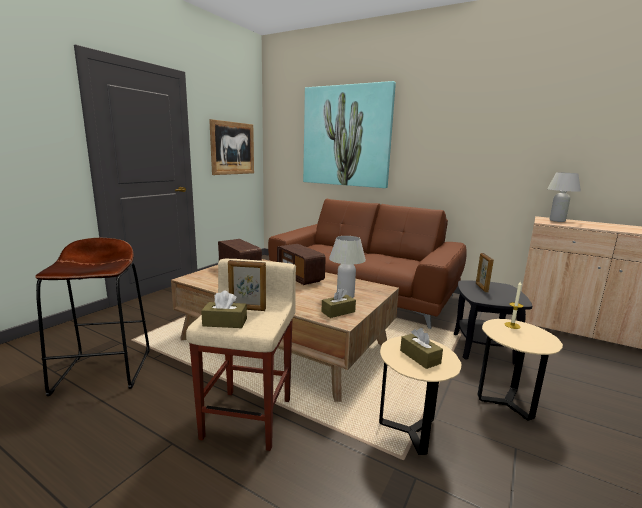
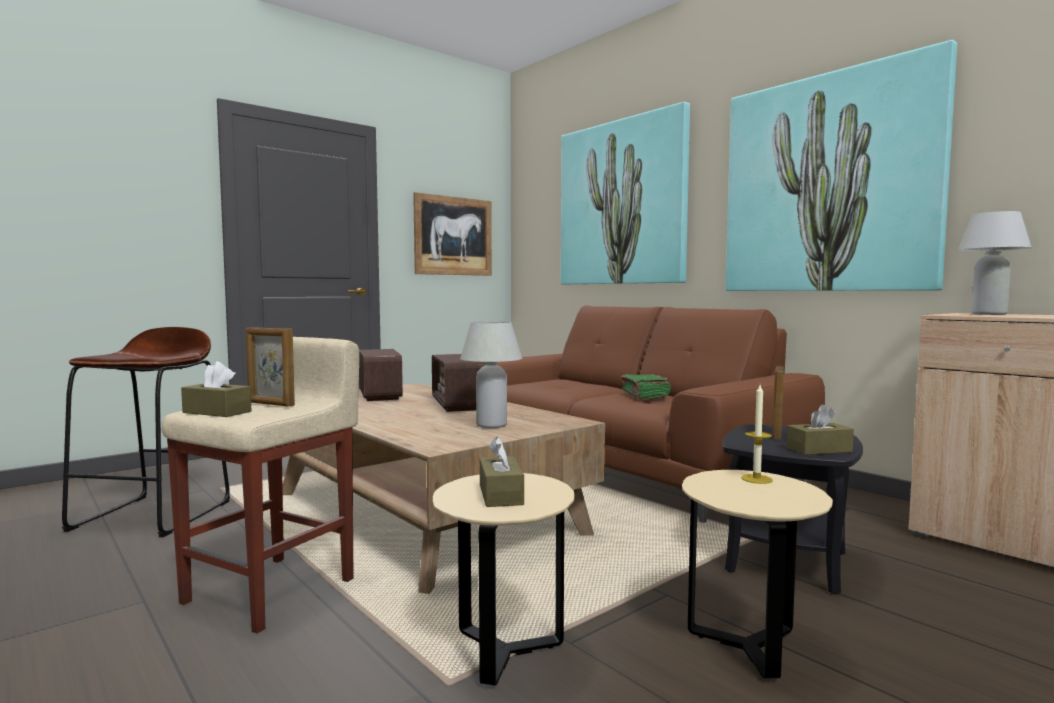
camera: 20 degrees right, 10 degrees down
(338, 312) = (448, 438): brown tissue box -> brown tissue box (819, 450)
(382, 257) = (645, 395): none -> green book
(475, 143) = (829, 184): none -> picture

